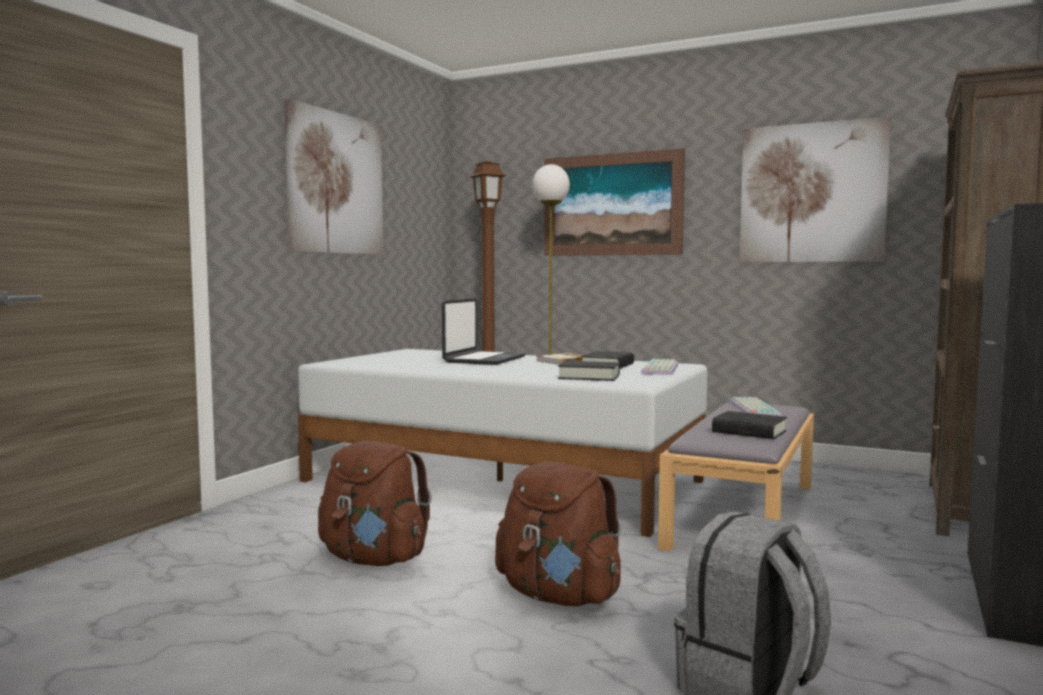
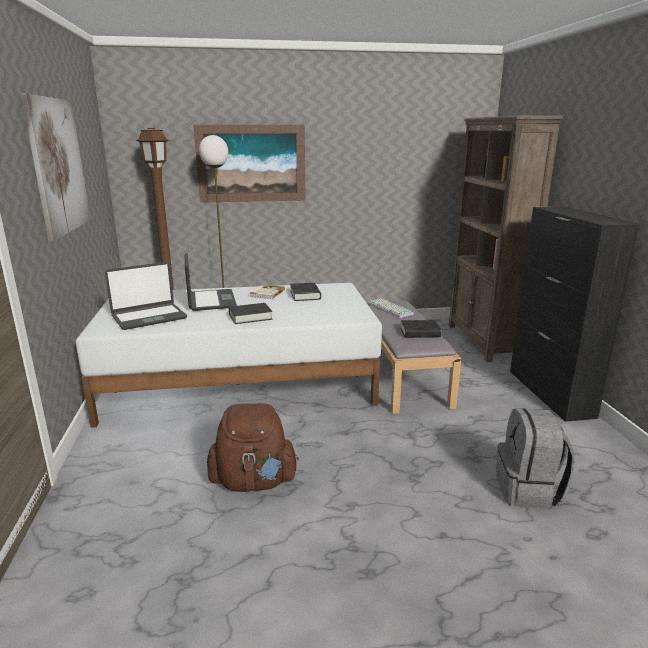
camera: 35 degrees left, 15 degrees up
(393, 361) = (149, 317): none -> laptop
(558, 596) = (390, 468): brown backpack -> none
(589, 377) = (321, 313): black book -> black book (250, 317)
(661, 369) = (342, 294): keyboard -> none
(812, 193) = (385, 160): picture -> none

